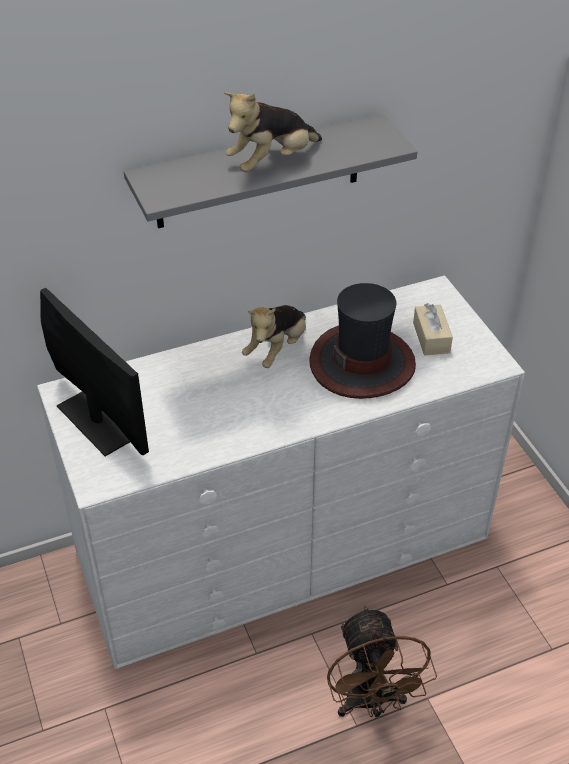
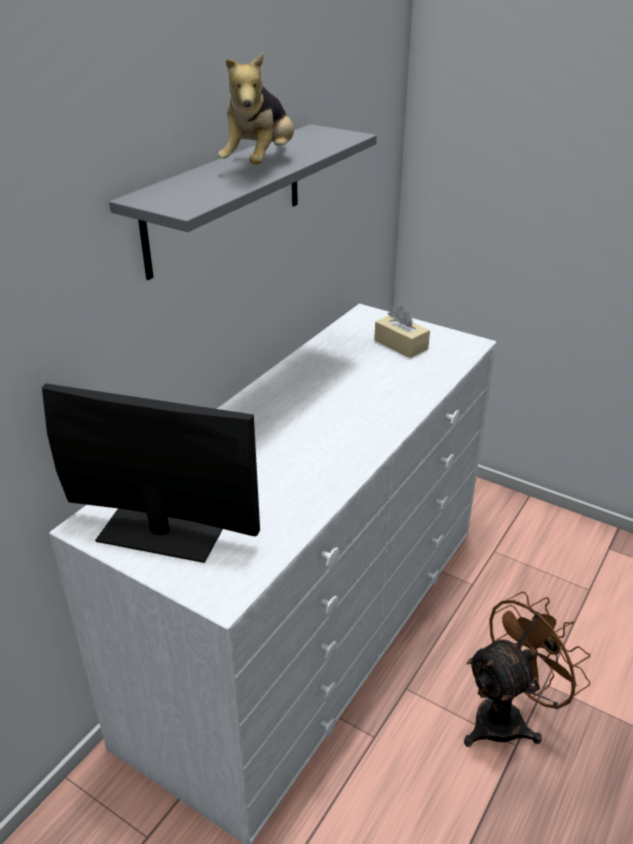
camera: 35 degrees left, 10 degrees down
(277, 349) = (281, 400): plush toy -> none
(362, 363) = (368, 381): hat -> none
(370, 702) = (508, 717): brown fan -> brown fan turned 75 degrees counterclockwise

